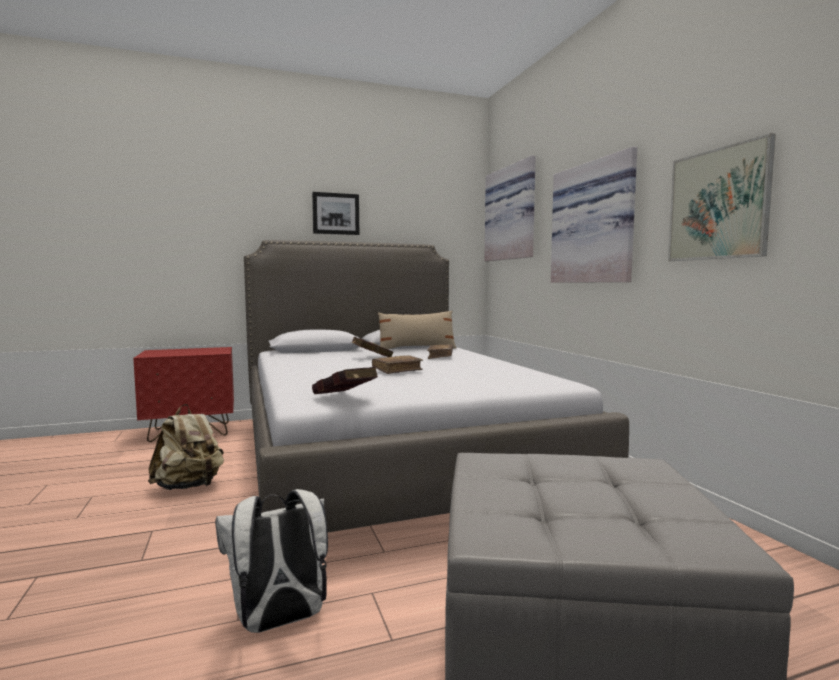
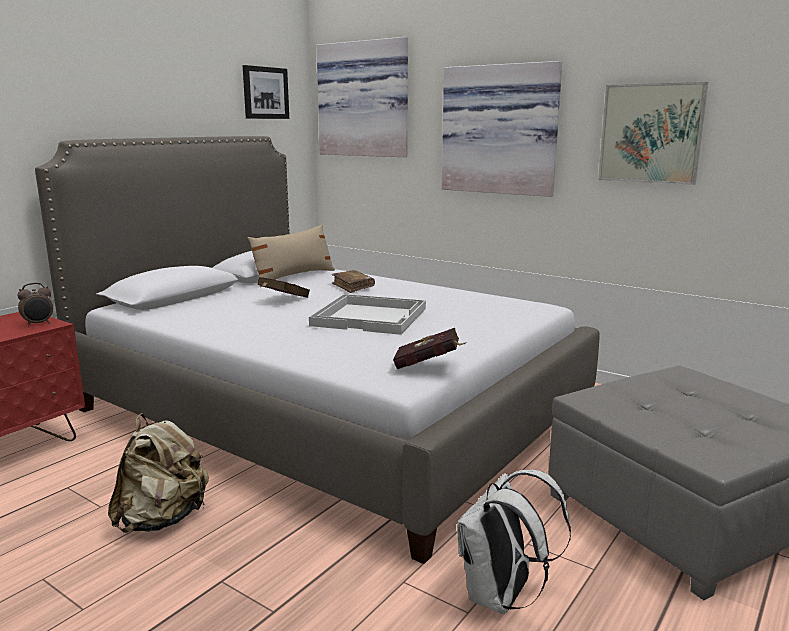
camera: 35 degrees left, 10 degrees up
(216, 352) = (38, 324): none -> alarm clock
(335, 214) = (147, 95): picture -> picture (265, 93)
(397, 370) = (371, 316): brown book -> white tray

